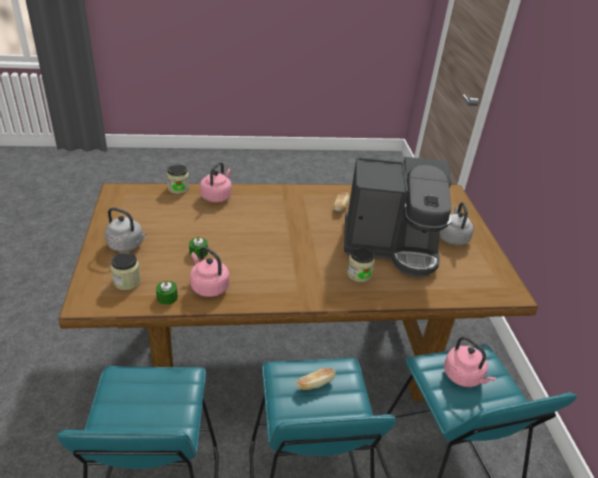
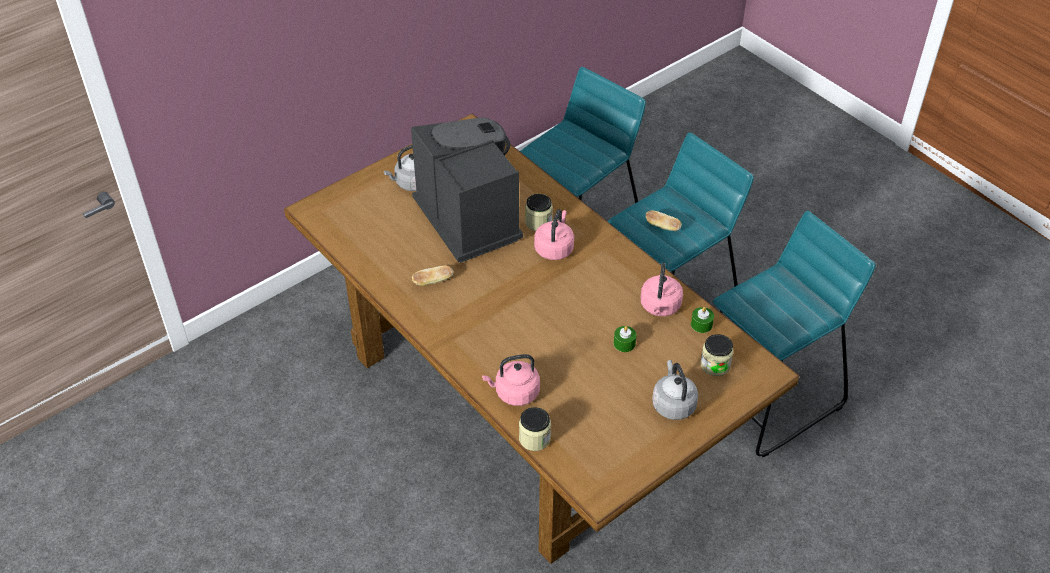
camera: 120 degrees left, 10 degrees up
(464, 376) = (569, 155): pink kettle -> pink kettle (554, 248)

